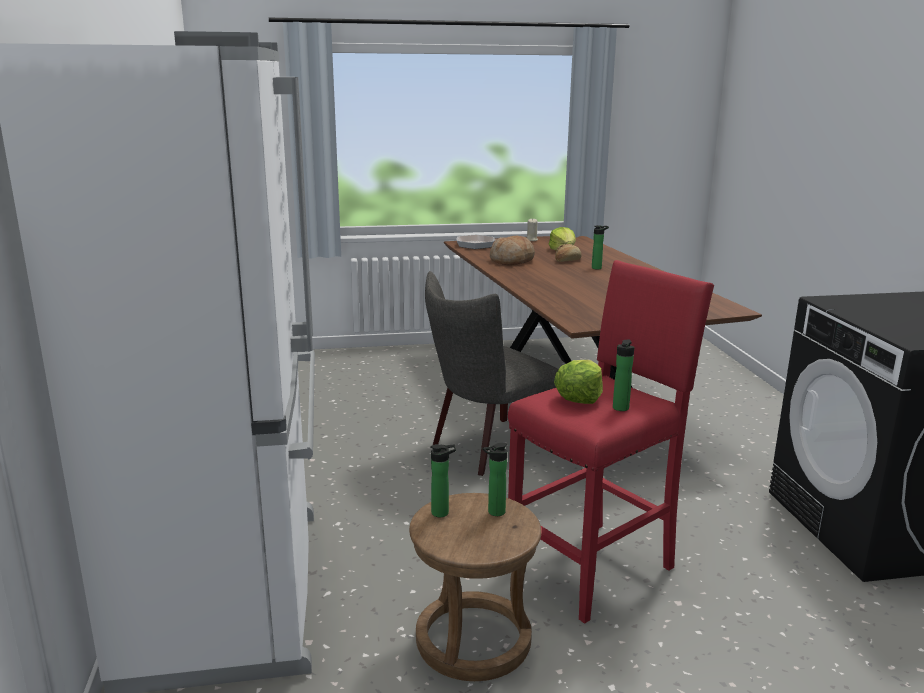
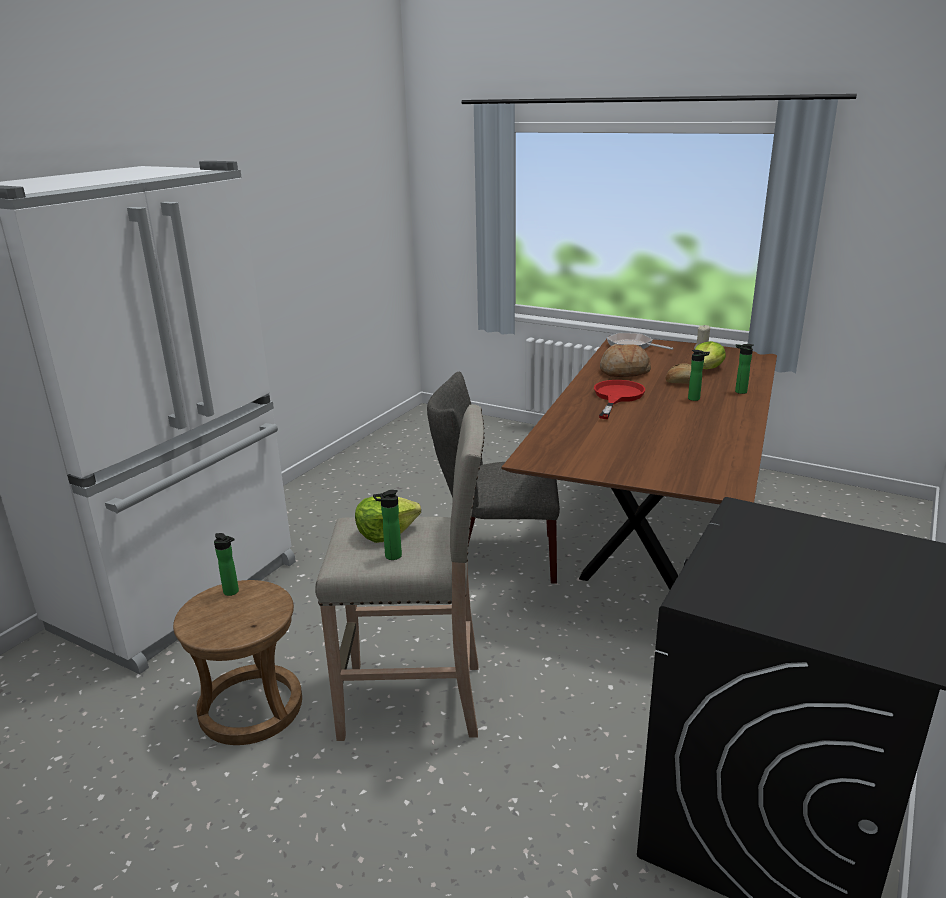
camera: 40 degrees right, 5 degrees up
(494, 512) = (261, 608): bottle -> bottle (739, 392)
(544, 276) = (616, 397): none -> red frying pan
(594, 567) = (415, 700): red stool -> beige stool

